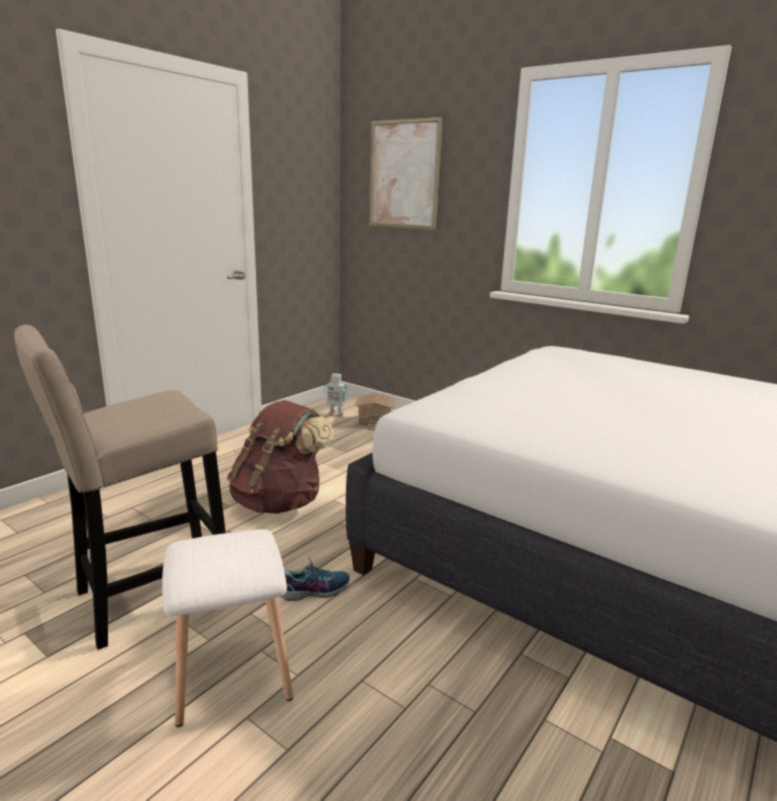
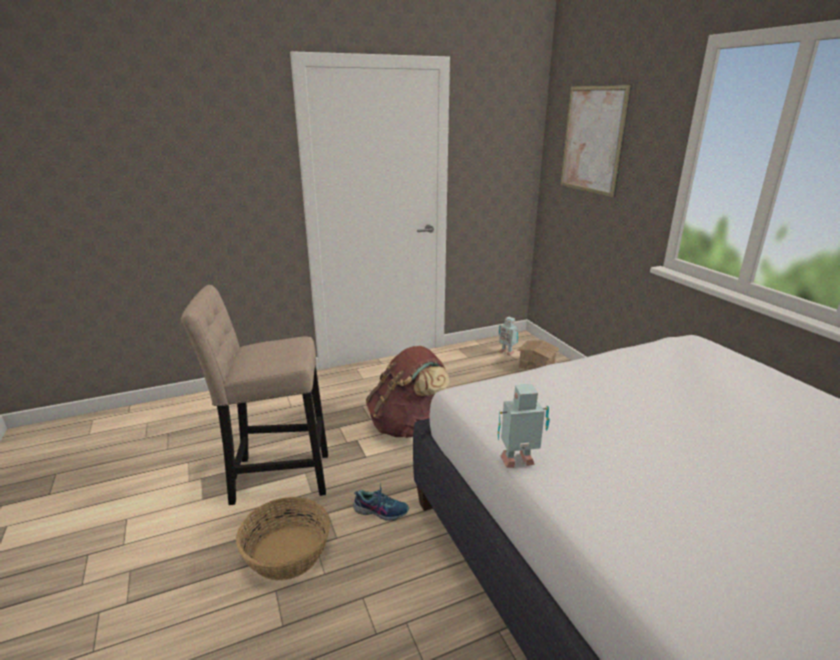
camera: 30 degrees right, 5 degrees up
(229, 672) = (286, 553): white stool -> basket
(532, 448) = (519, 463): none -> toy robot

